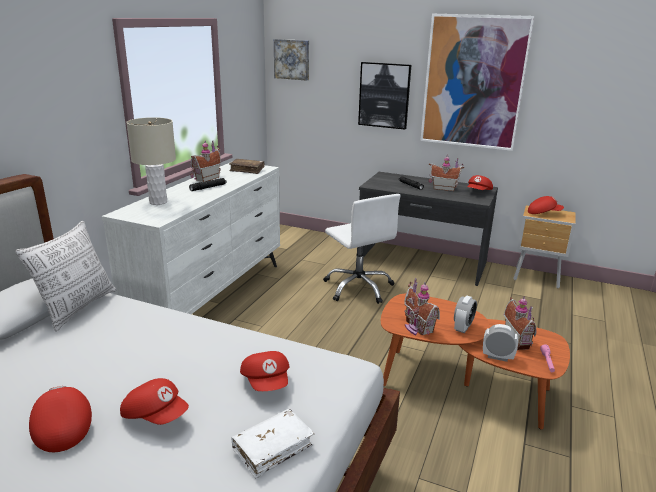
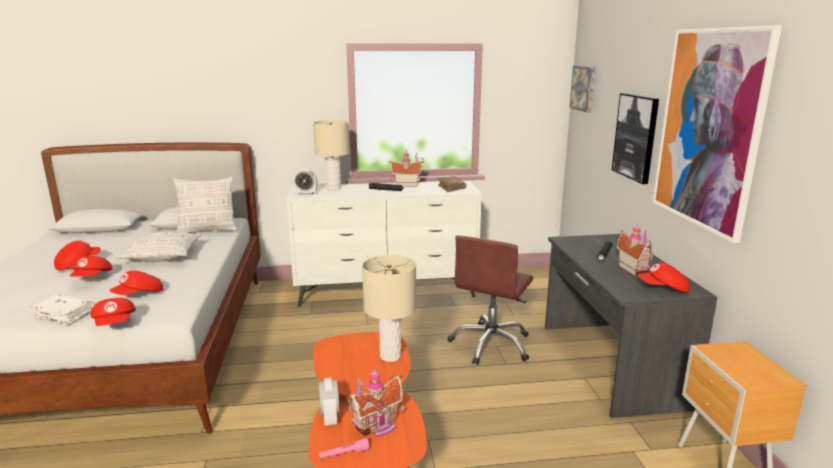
camera: 60 degrees right, 5 degrees down
(138, 352) = (163, 256): none -> pillow
(358, 287) = (491, 344): white office chair -> brown office chair
(417, 328) = (332, 355): toy house -> none
(437, 305) = (390, 356): none -> beige table lamp
(463, 327) = (355, 379): alarm clock -> alarm clock (306, 193)
(543, 213) = (736, 358): red cap -> red cap (116, 324)

